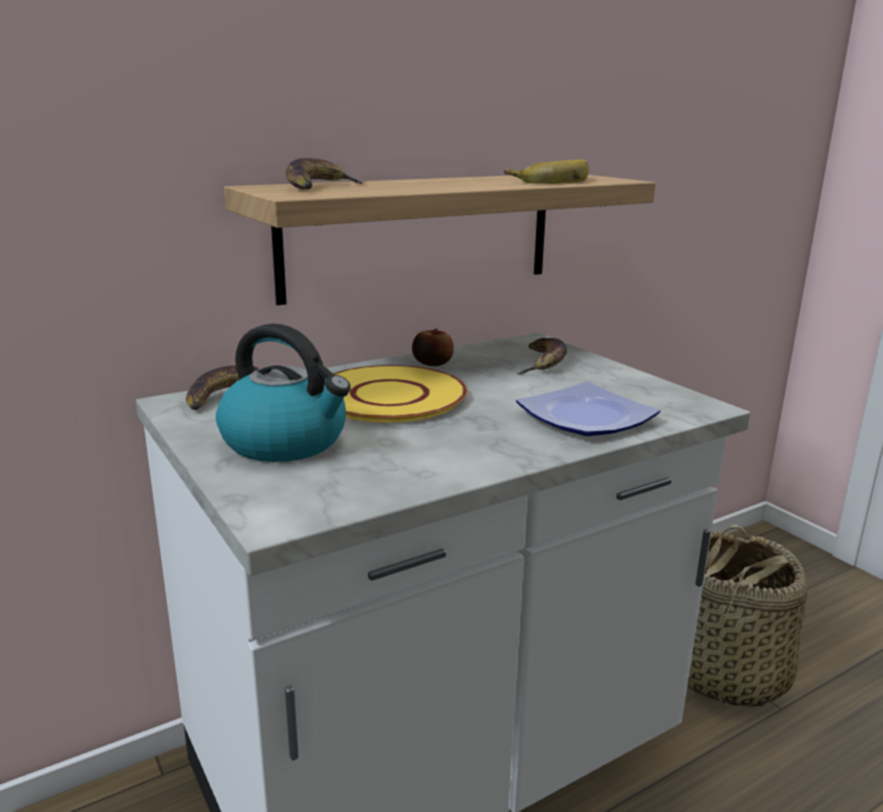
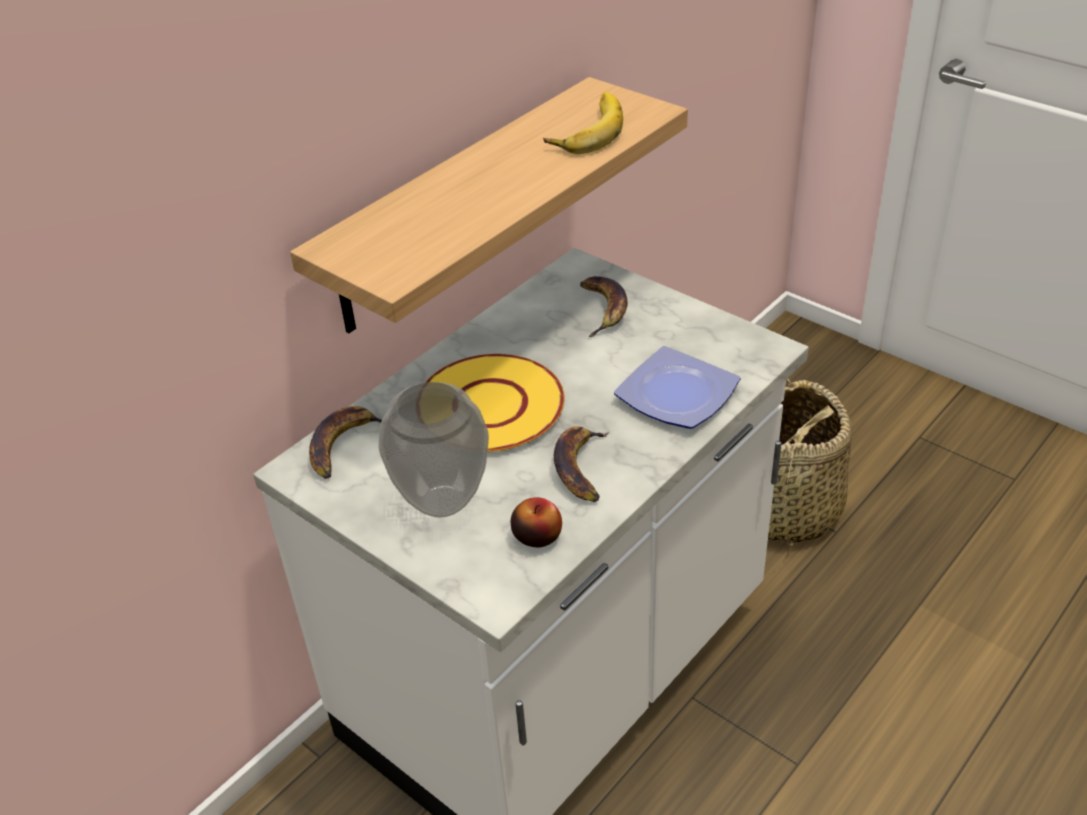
camera: 15 degrees left, 20 degrees up
(286, 442) = (441, 501): kettle -> vase
(318, 186) = (386, 231): banana -> banana (580, 467)
(432, 363) = (499, 336): apple -> apple (537, 536)

